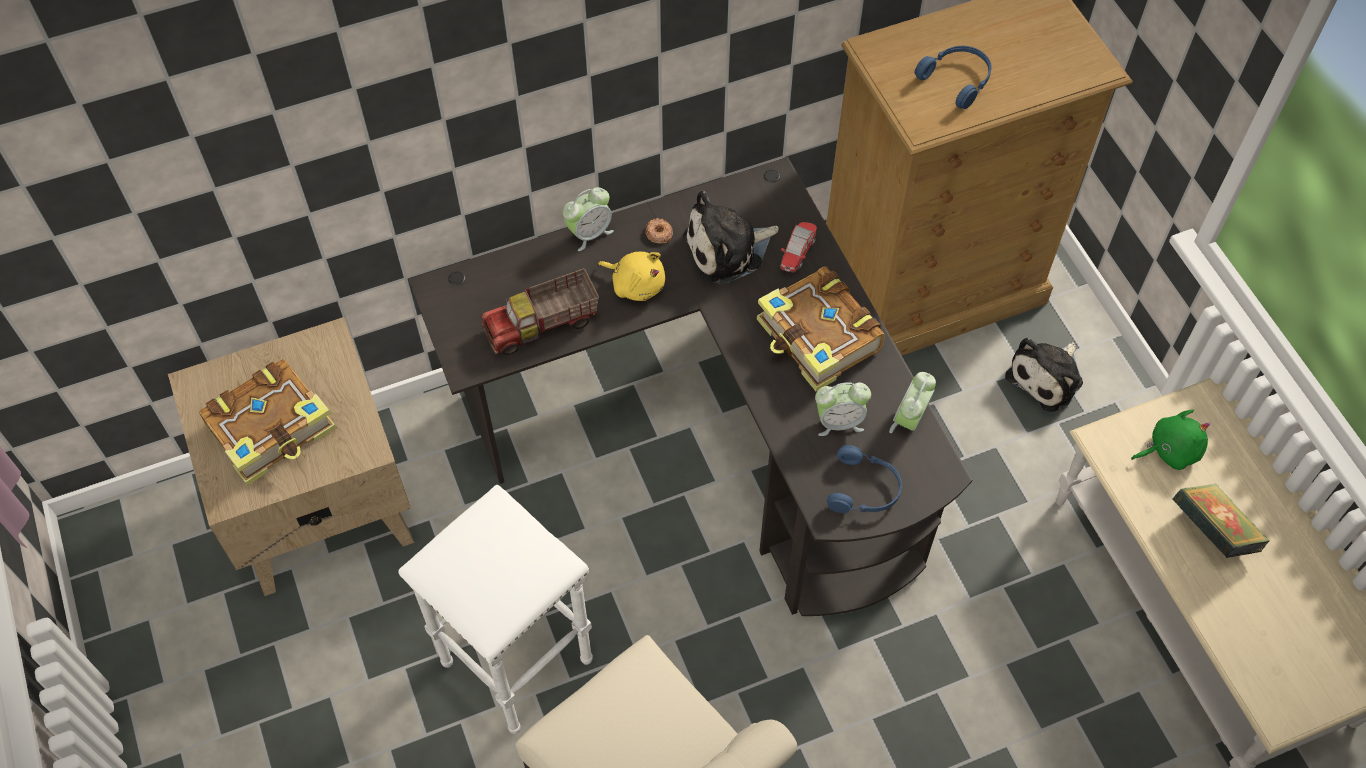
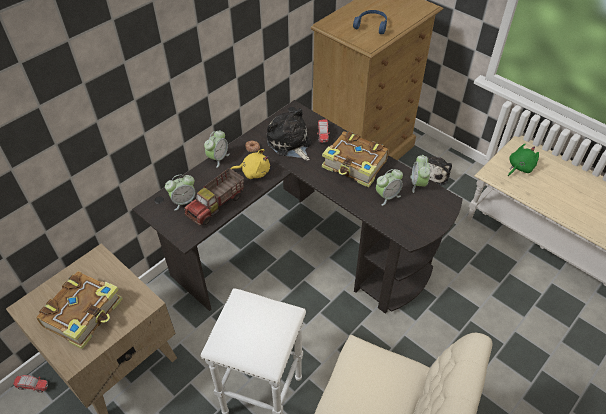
camera: 25 degrees left, 10 degrees down
(187, 494) = (33, 386): none -> toy car
(494, 297) = (184, 202): none -> alarm clock
(728, 249) = (290, 144): plush toy -> plush toy turned 105 degrees clockwise
(865, 489) = (418, 220): blue headphones -> none
(1212, 532) = (559, 192): book -> none

